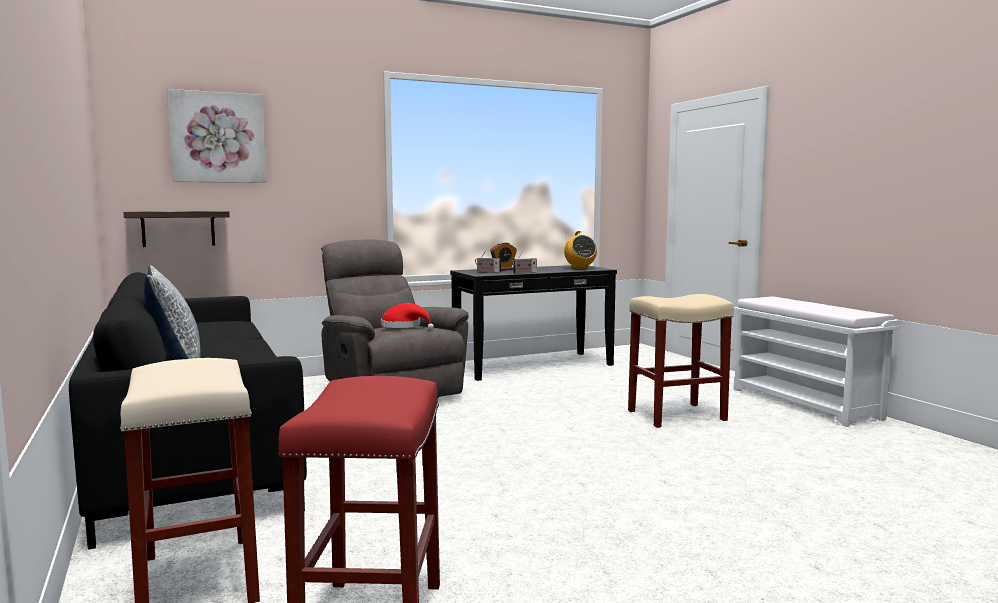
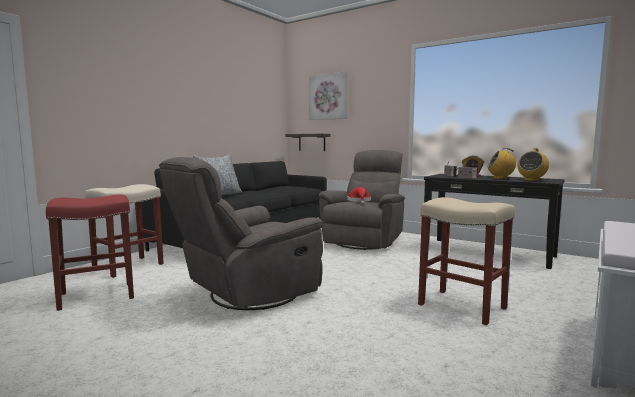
camera: 60 degrees right, 0 degrees up
(533, 496) = (247, 295): none -> grey armchair
(544, 269) = (500, 178): none -> radio

